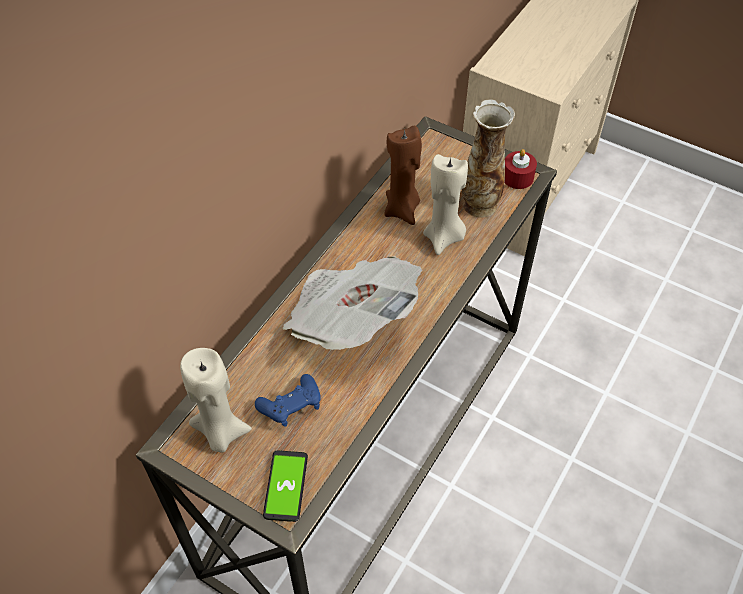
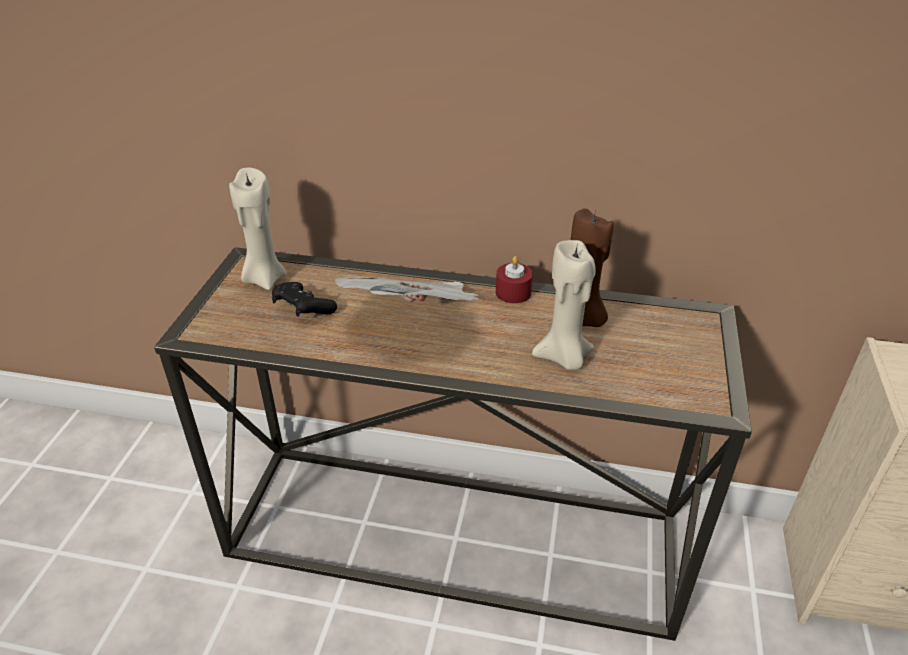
camera: 70 degrees right, 15 degrees down
(285, 486) = (219, 325): phone -> none
(292, 407) = (303, 310): blue game controller -> black game controller
(480, 204) = (636, 375): vase -> none
(517, 177) = (704, 396): red candle -> red candle (513, 292)

